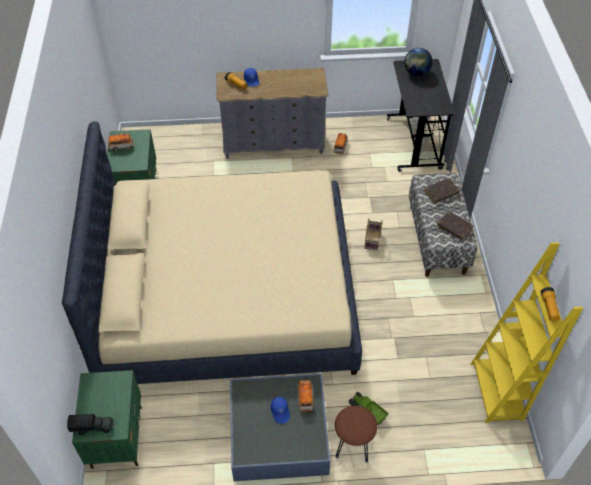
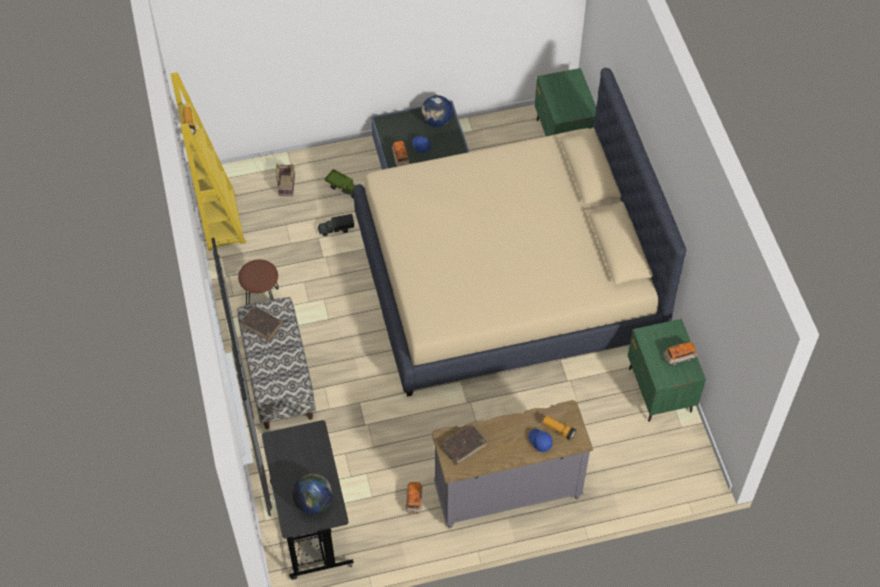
camera: 170 degrees right, 5 degrees up
(92, 427) = (568, 79): toy truck -> toy truck (336, 229)
(255, 441) = (437, 121): none -> globe
(353, 444) = (354, 160): brown stool -> brown stool (262, 300)
(373, 240) = (355, 363): basket -> basket (286, 185)
(441, 193) = (277, 370): brown book -> brown book (464, 446)

